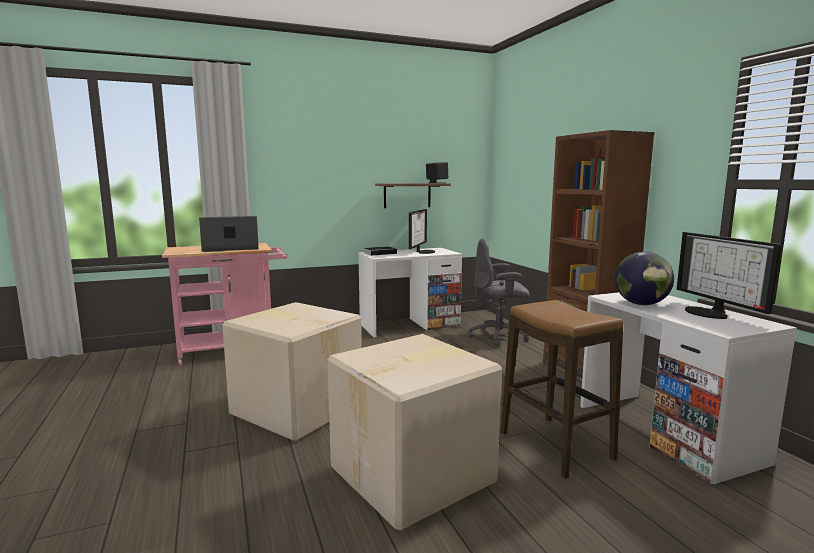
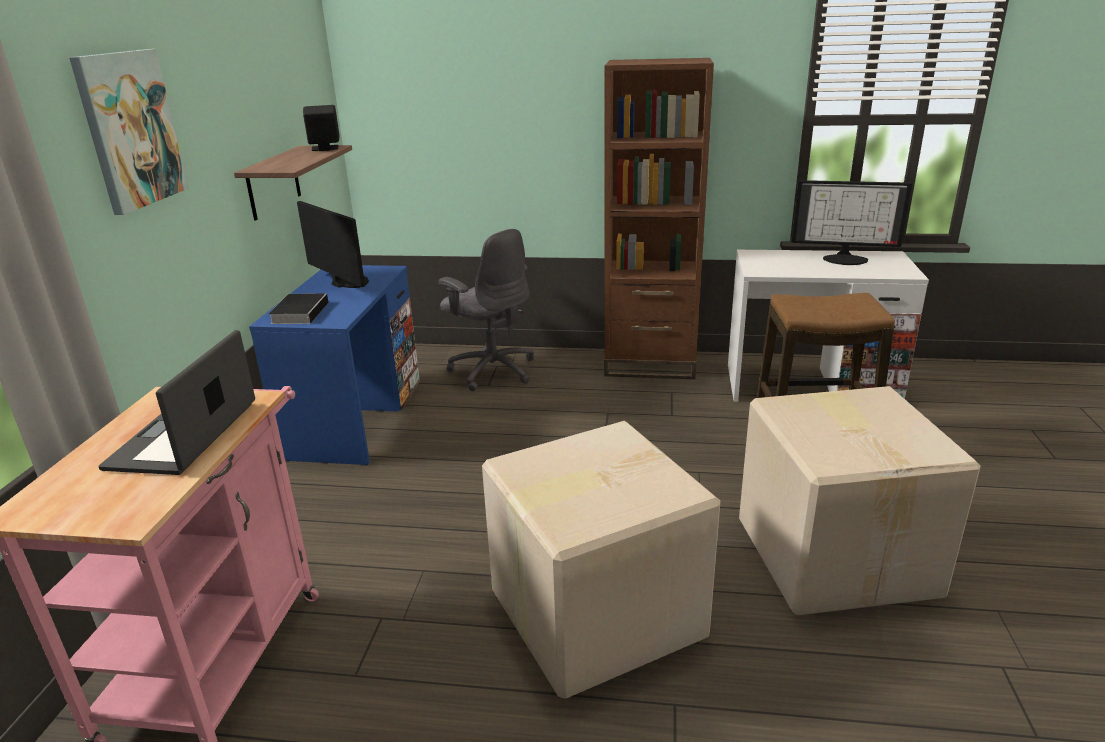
camera: 60 degrees left, 15 degrees up
(311, 152) = (130, 129): none -> picture
(409, 325) = (355, 418): white desk -> blue desk
(499, 336) = (492, 370): grey office chair -> grey office chair turned 75 degrees counterclockwise
(641, 304) = (799, 269): globe -> none

